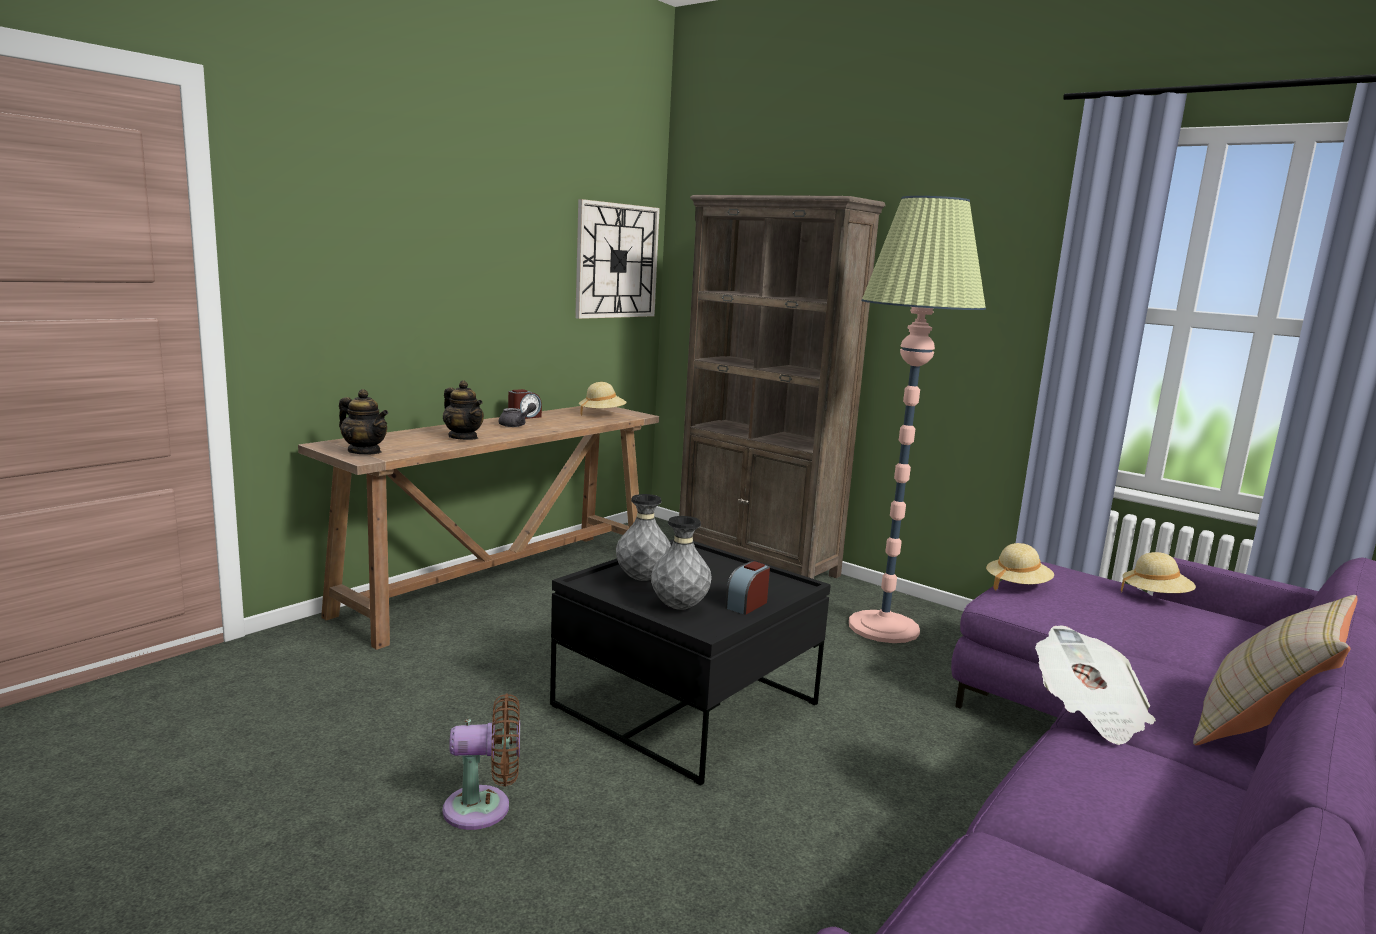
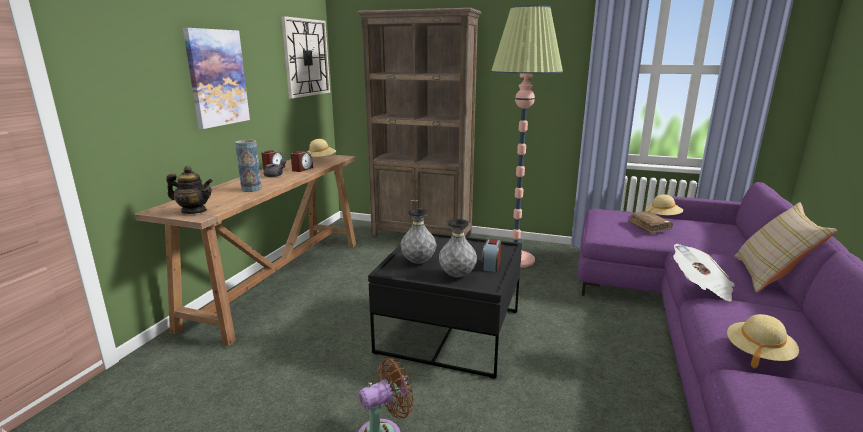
camera: 20 degrees left, 5 degrees up
(455, 279) = (217, 78): none -> picture
(463, 437) = (251, 189): teapot -> vase
(560, 423) = (302, 169): none -> alarm clock
(1017, 586) = (599, 224): beige hat -> beige hat (758, 353)
(1104, 605) = (649, 226): none -> brown book

